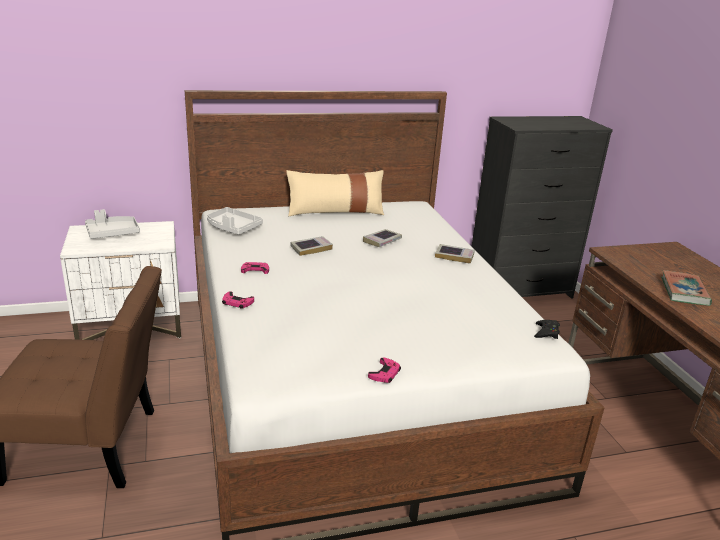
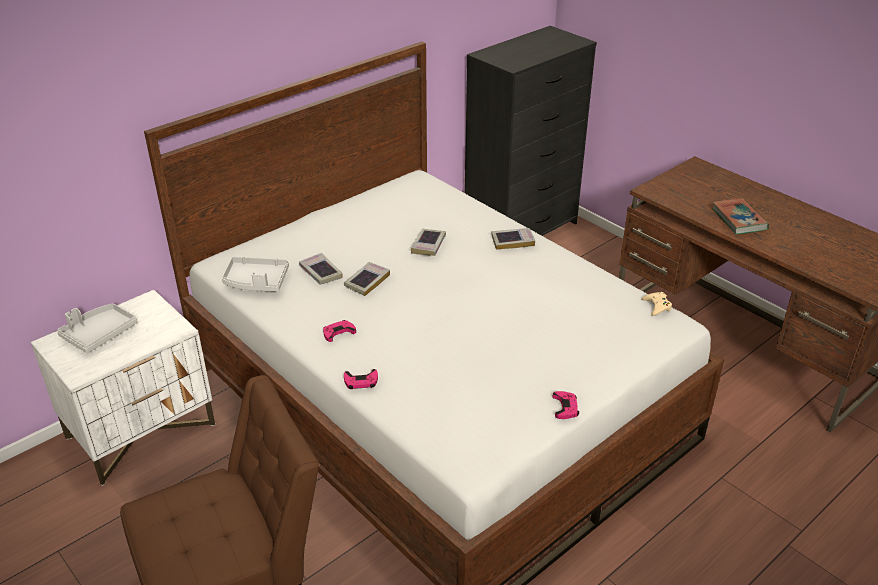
camera: 25 degrees left, 10 degrees up
(283, 235) = (320, 272): none -> book
(335, 211) = (344, 218): beige pillow -> none
(546, 332) = (657, 306): black game controller -> beige game controller

